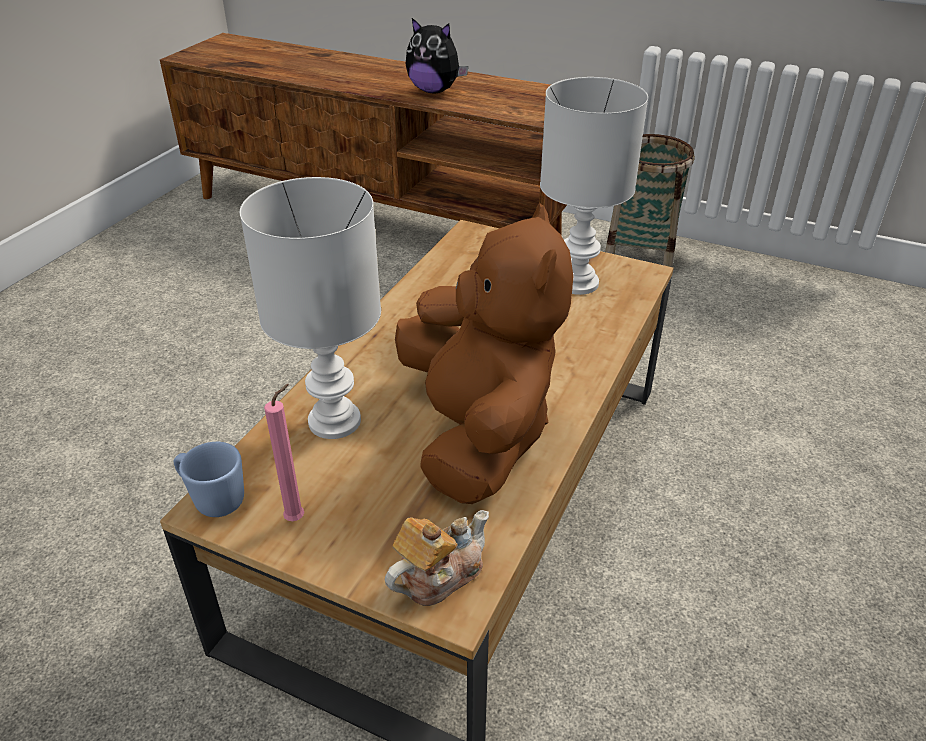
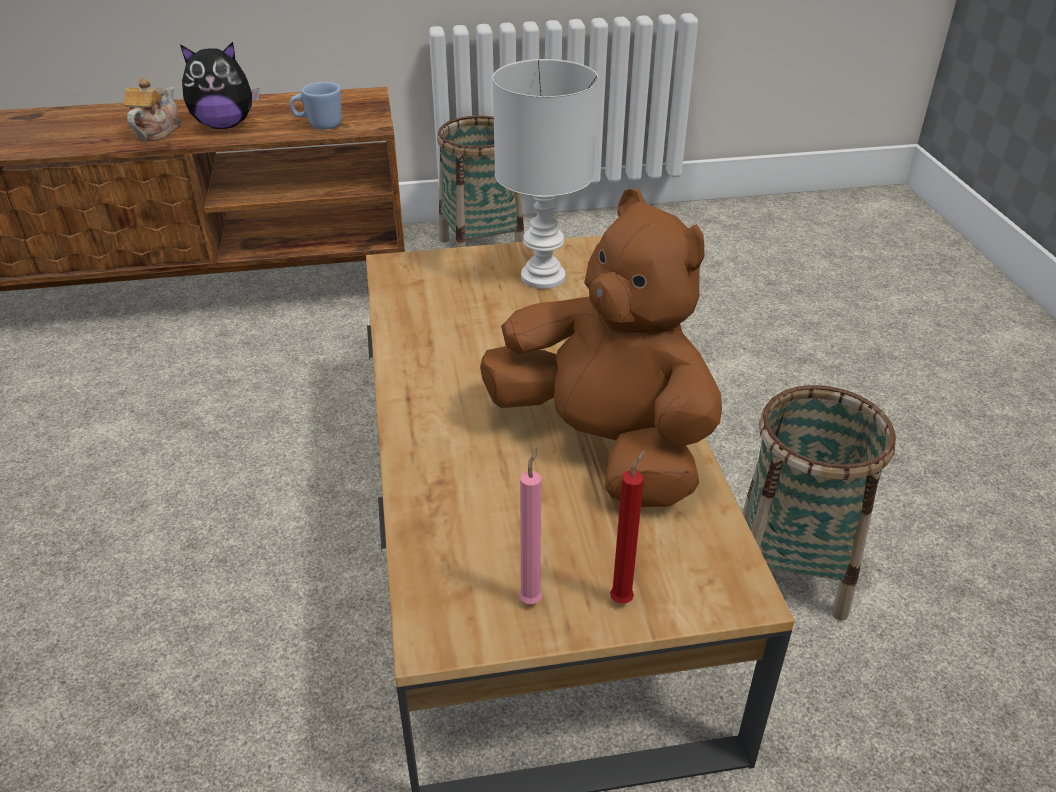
camera: 35 degrees left, 0 degrees up
(212, 499) = (428, 627): blue mug -> blue mug (319, 125)
(334, 423) = (465, 497): white table lamp -> none
(360, 555) = (623, 598): none -> red candle
(438, 575) = (704, 577): teapot -> teapot (156, 131)
(664, 645) = (791, 569): none -> basket

